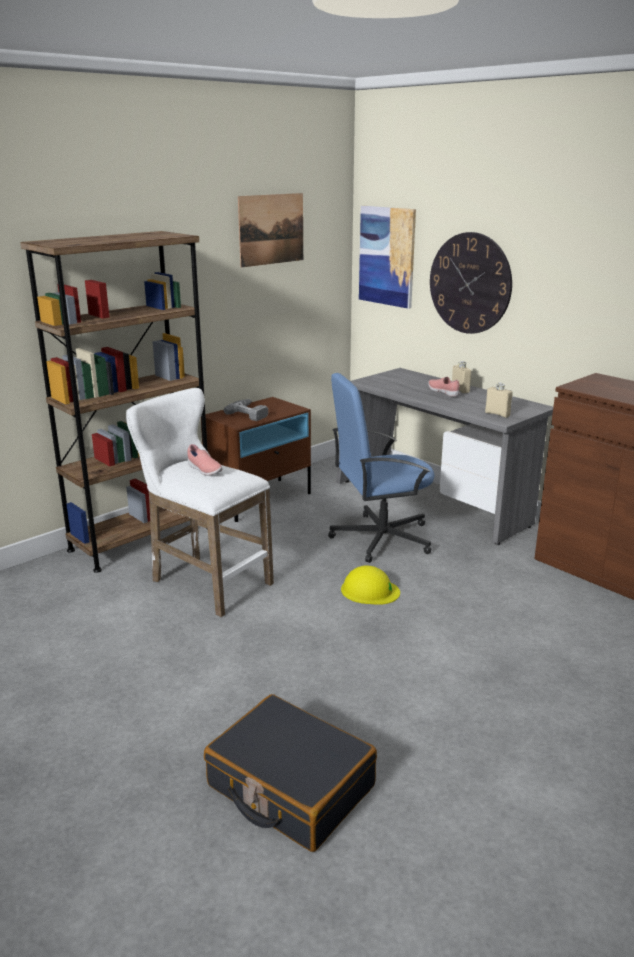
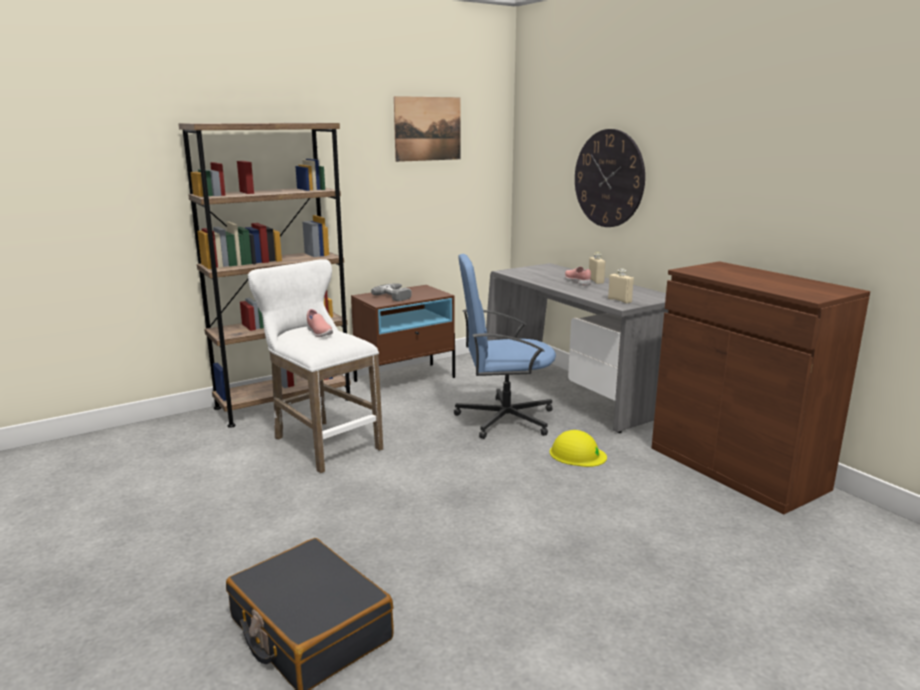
camera: 10 degrees right, 5 degrees down
(369, 590) = (472, 463): yellow hard hat -> yellow hard hat (577, 454)
(387, 256) = (540, 157): picture -> none

